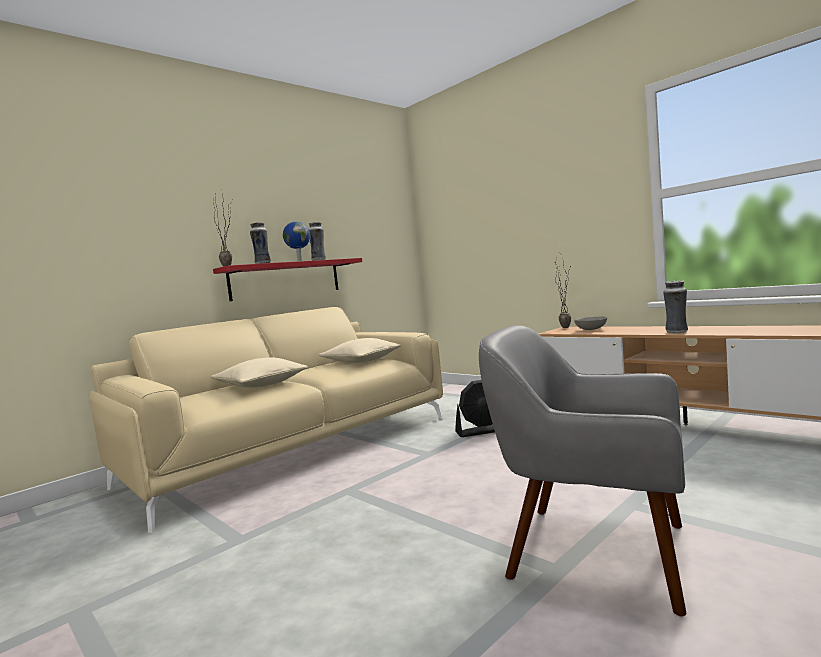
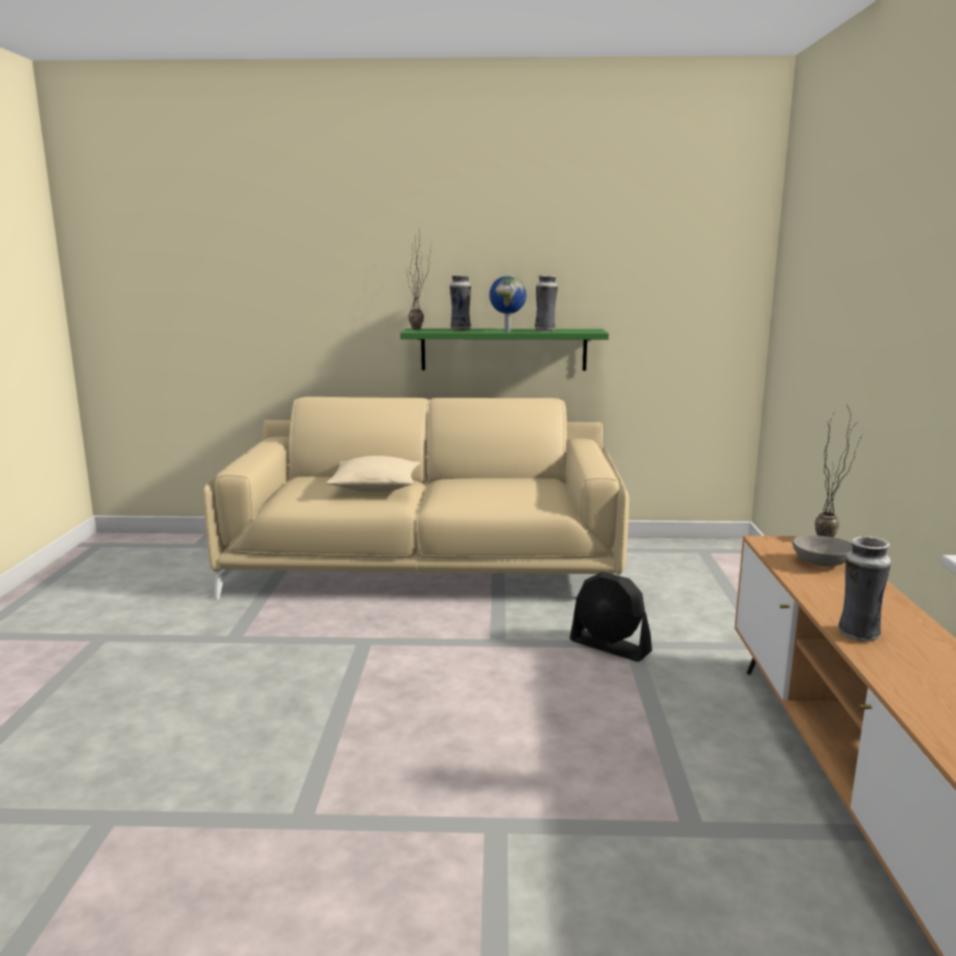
camera: 45 degrees right, 10 degrees up
(286, 279) = (503, 349): red shelf -> green shelf
(361, 361) = (525, 488): beige pillow -> none
(594, 552) = (355, 833): grey armchair -> none

